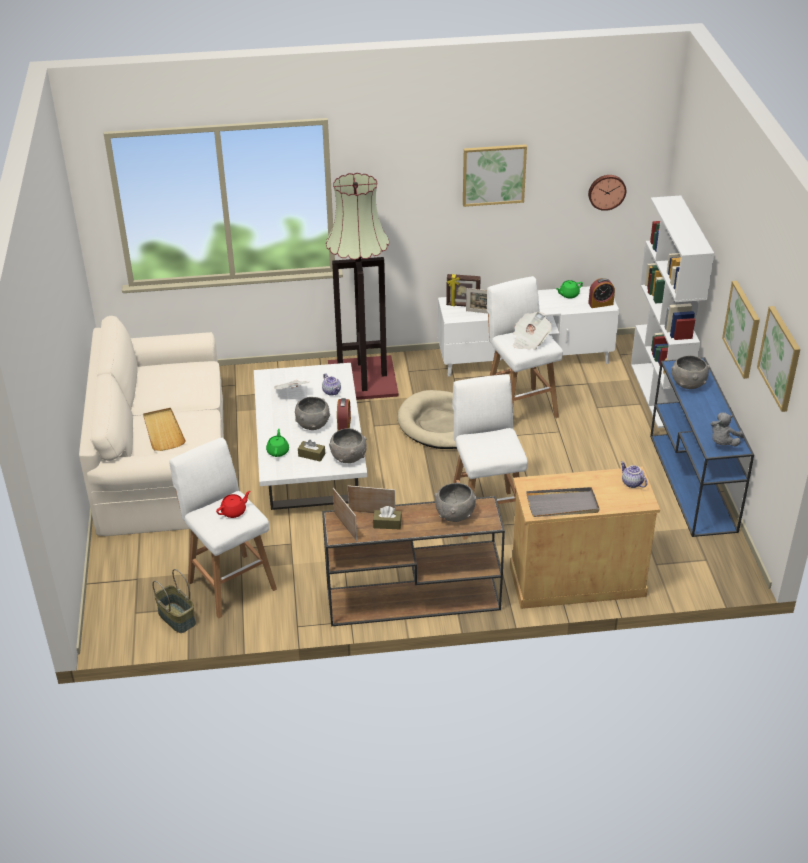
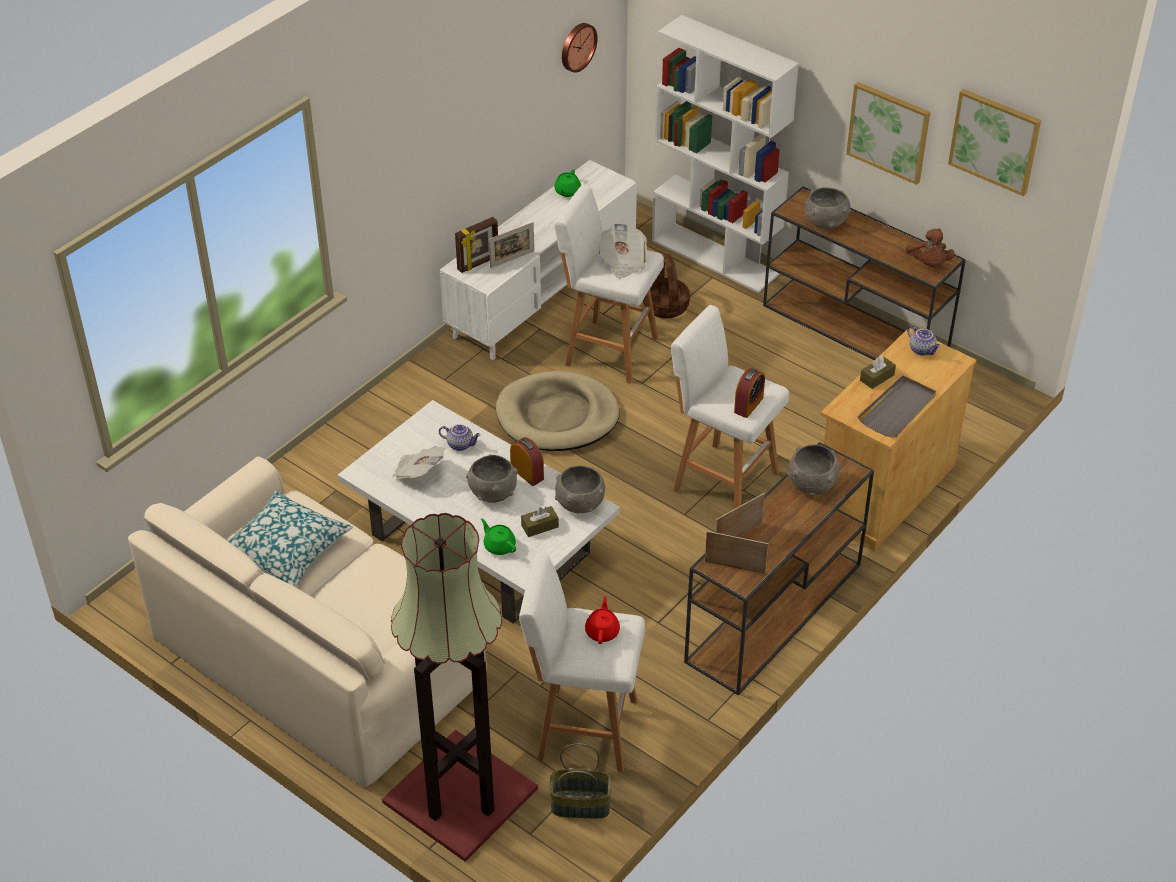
camera: 45 degrees left, 5 degrees up
(163, 431) = (361, 606): beige tray -> none
(170, 384) = (286, 549): none -> pillow
(361, 378) = (405, 418): floor lamp -> floor lamp (457, 796)
(387, 524) = (767, 537): brown tissue box -> brown tissue box (877, 377)
(493, 174) = (476, 81): picture -> none
(588, 403) = (666, 306): none -> basket
(600, 304) = (611, 184): alarm clock -> alarm clock (748, 405)
(631, 483) = (922, 350): teapot -> teapot turned 135 degrees counterclockwise
(693, 483) = (856, 329): blue console table -> brown console table
(723, 443) = (929, 264): grey plush toy -> brown plush toy

